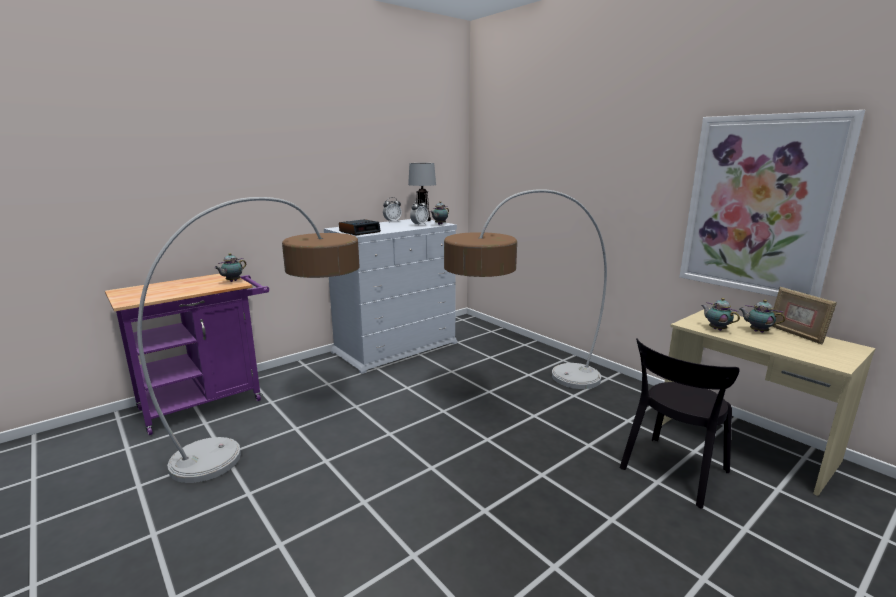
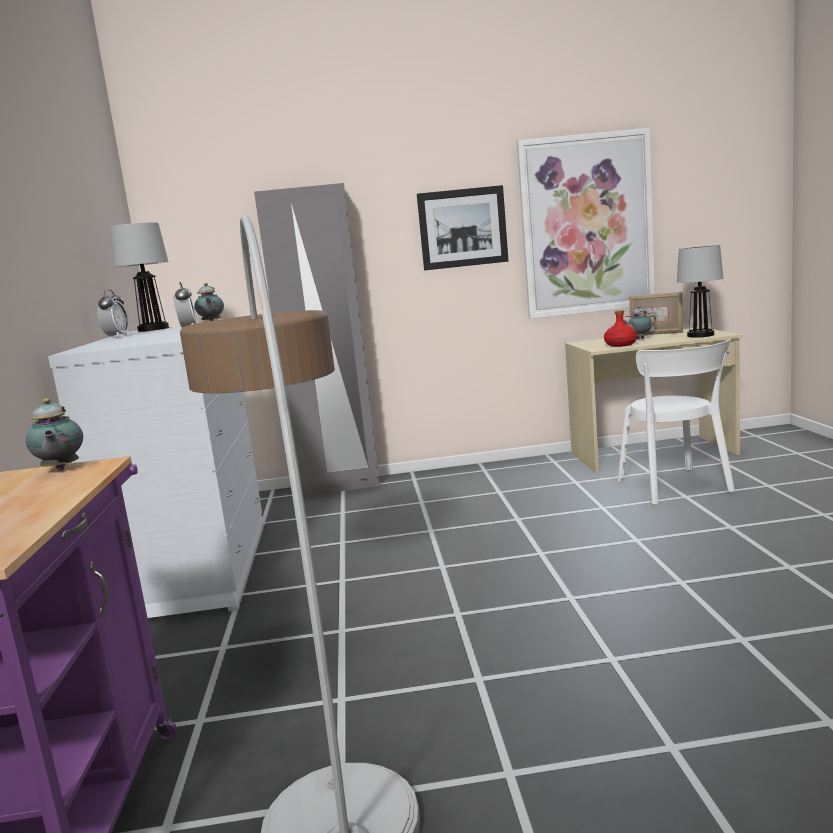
camera: 55 degrees left, 5 degrees down
(360, 232) = (154, 341): alarm clock -> none
(520, 391) = (454, 514): floor lamp -> none
(525, 343) = (339, 487): none -> grey wardrobe
(643, 188) = (462, 228): none -> picture
(672, 472) = (676, 487): black chair -> white chair
(716, 329) = (621, 345): teapot -> red bottle
(813, 355) = (701, 335): none -> table lamp

